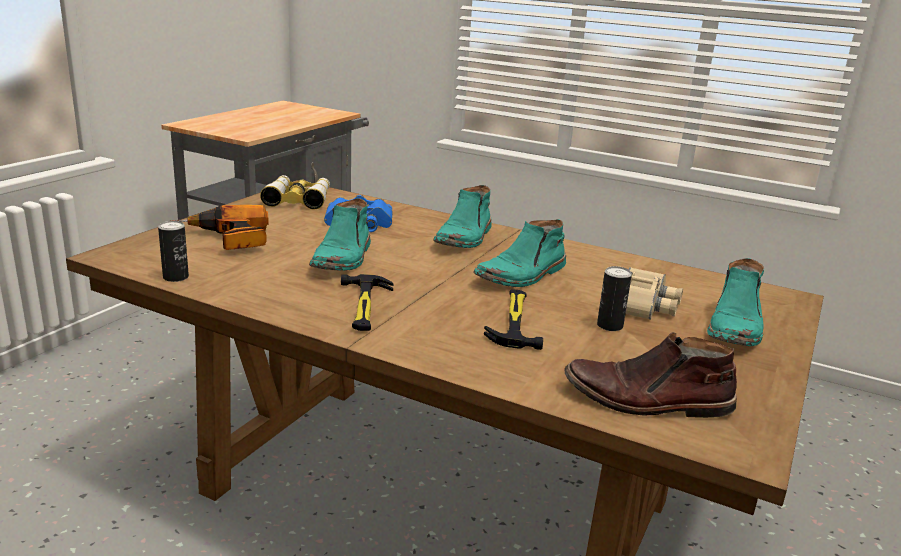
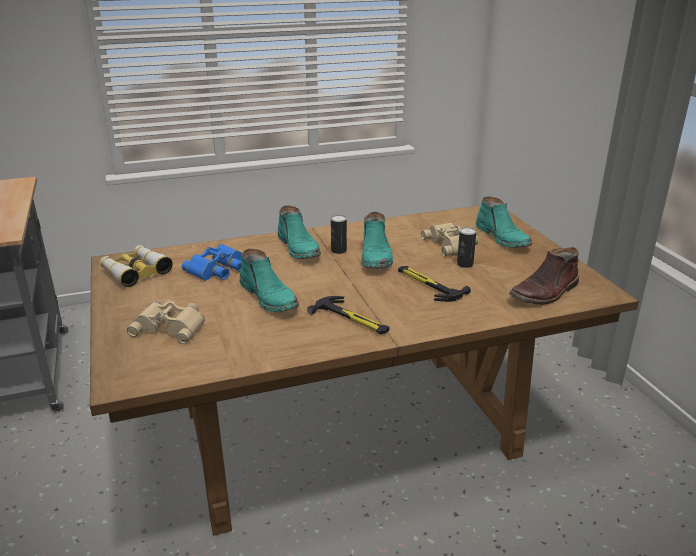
camera: 45 degrees left, 5 degrees up
(175, 277) = (208, 369): can -> can (338, 250)
(228, 240) = (171, 326): power drill -> beige binoculars

